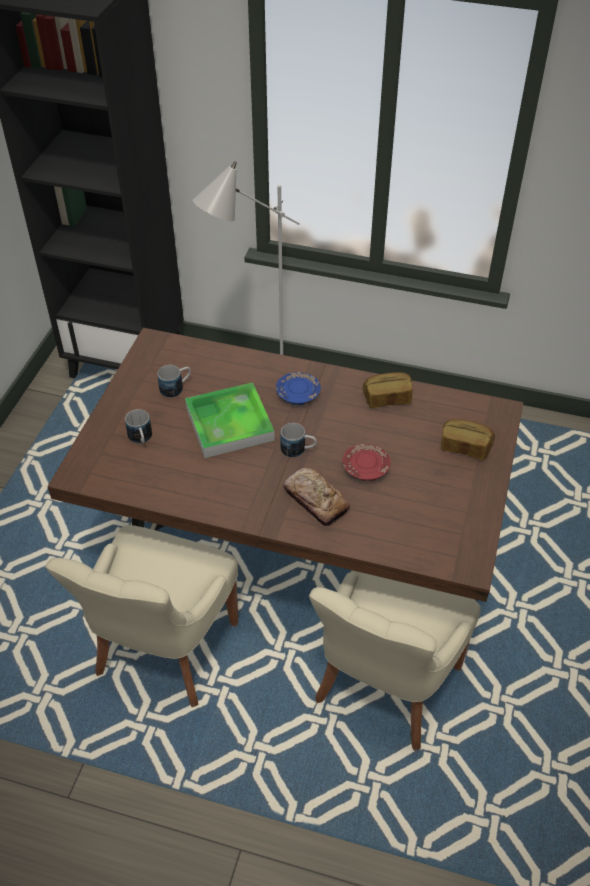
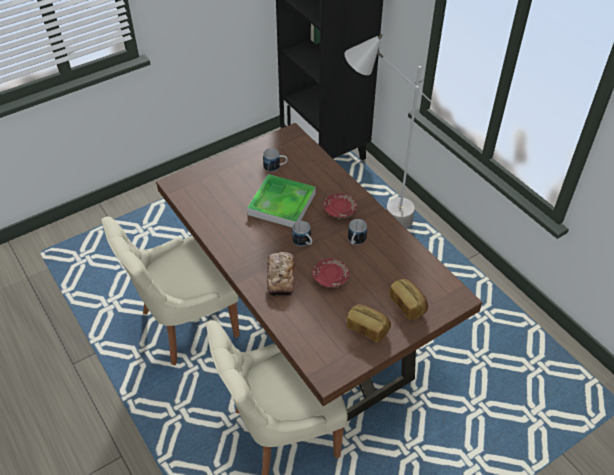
camera: 40 degrees right, 0 degrees up
(141, 439) = (226, 184): mug -> mug (355, 241)
(297, 394) = (339, 210): blue plate -> red plate
(387, 398) = (392, 245): bread -> bread (367, 328)

